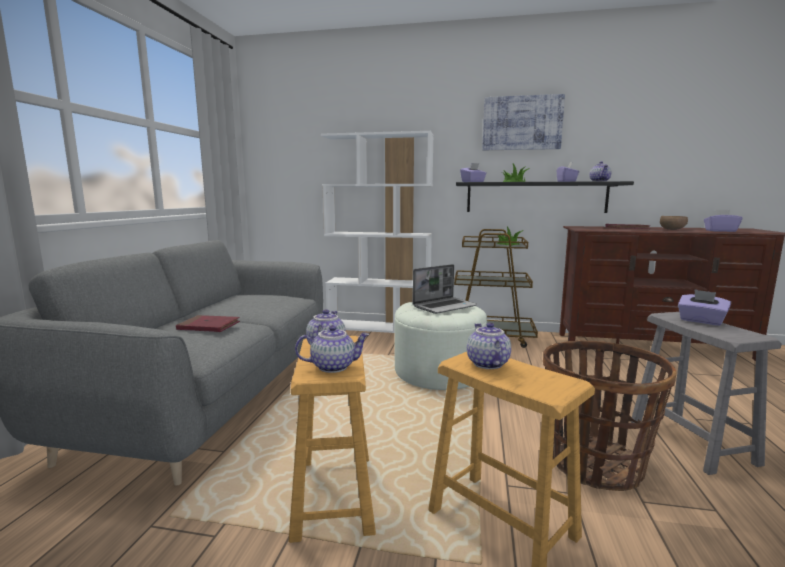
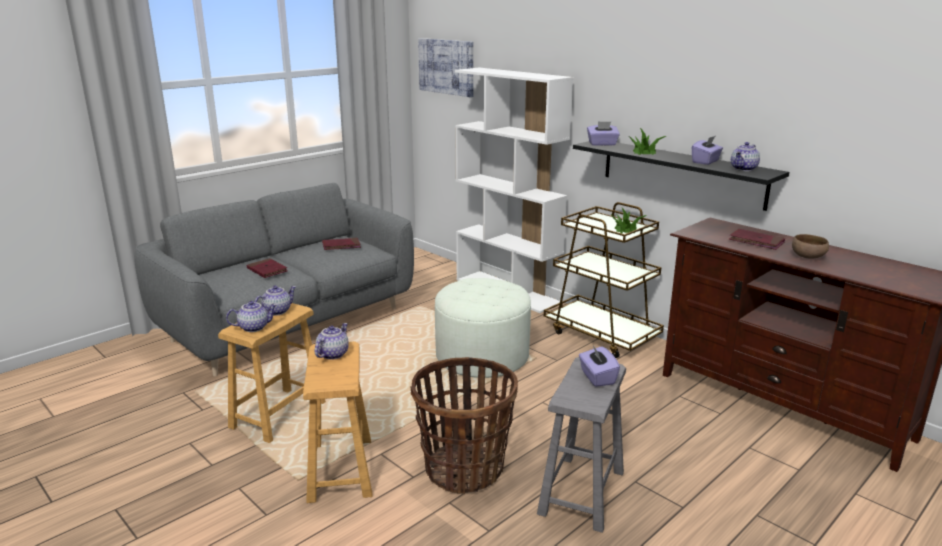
camera: 35 degrees right, 10 degrees up
(257, 298) = (341, 246): none -> red book
(333, 366) = (254, 327): teapot -> teapot turned 45 degrees counterclockwise
(445, 306) = (486, 292): laptop -> none
(522, 123) = (670, 73): picture -> picture (446, 66)
(720, 231) = (863, 274): purple tissue box -> none

